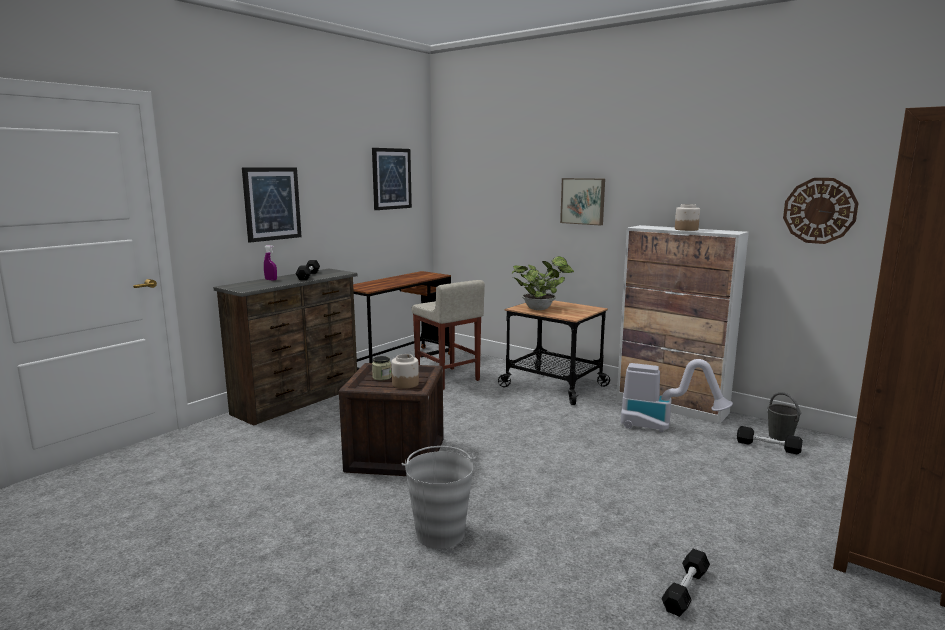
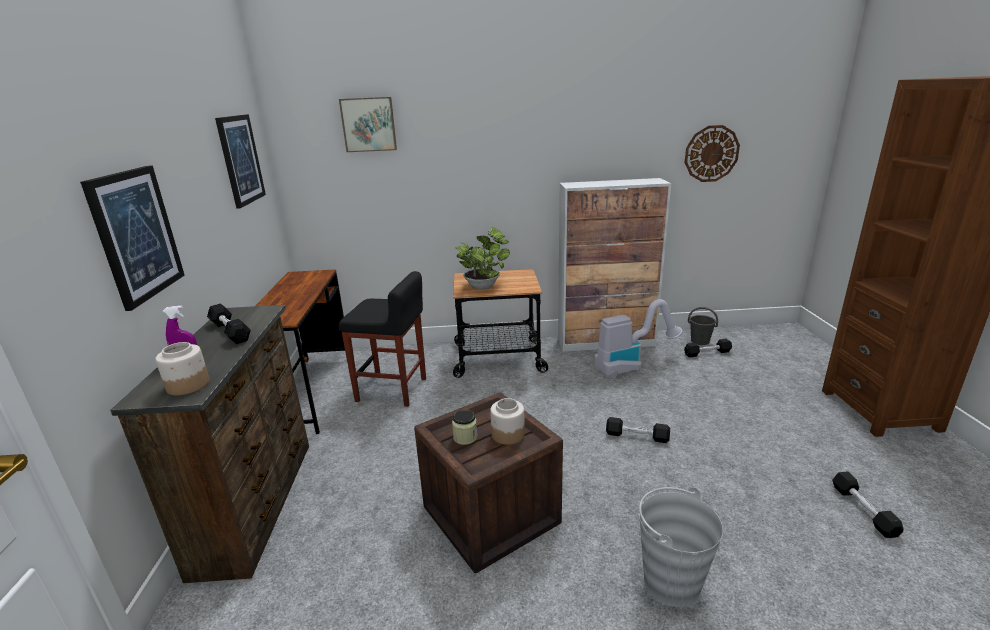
camera: 40 degrees left, 10 degrees up
(448, 378) = (392, 390): beige stool -> black stool
(572, 465) = (637, 436): none -> black dumbbell
(583, 201) = (491, 163): picture -> picture (369, 124)
(686, 229) = (616, 183): jar -> jar (187, 385)

